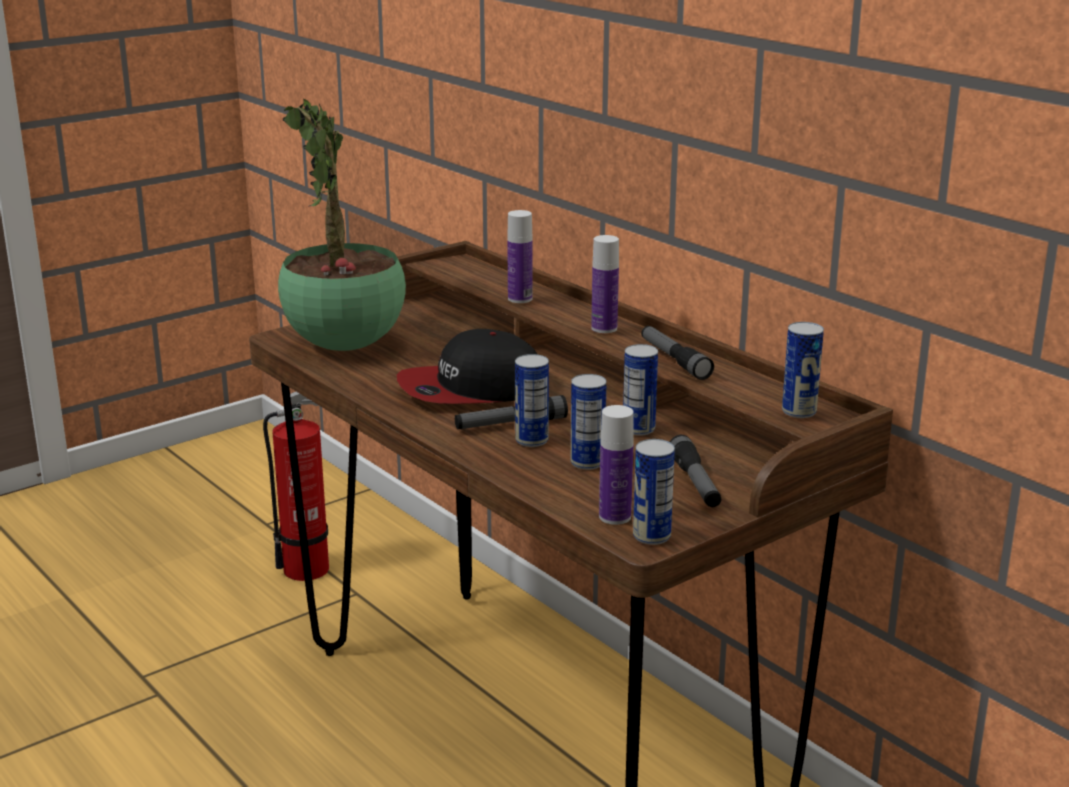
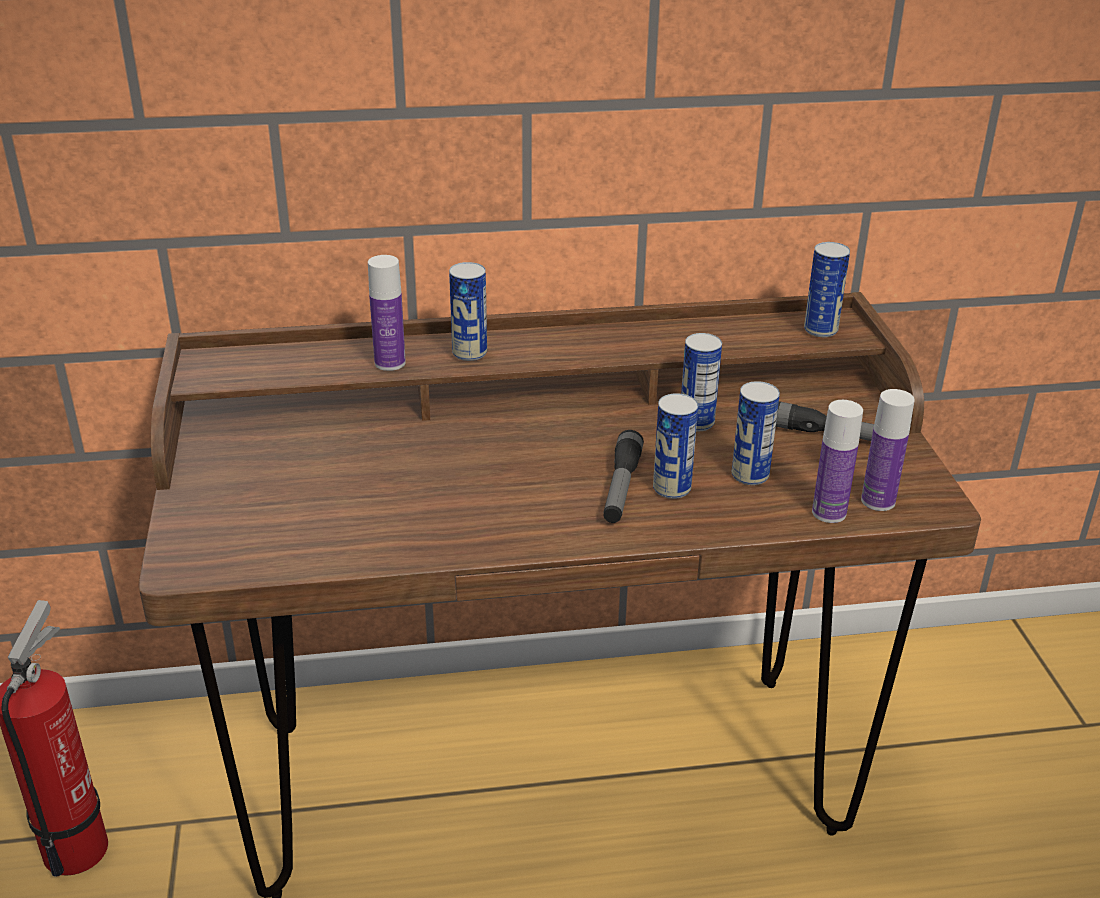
camera: 60 degrees left, 10 degrees up
(346, 347) = (283, 527): potted plant -> none
(471, 390) = (507, 482): cap -> none
(604, 328) = (530, 347): bottle -> bottle (829, 513)
(651, 536) = (929, 496): can -> can (469, 353)
(674, 360) = (651, 342): flashlight -> none

